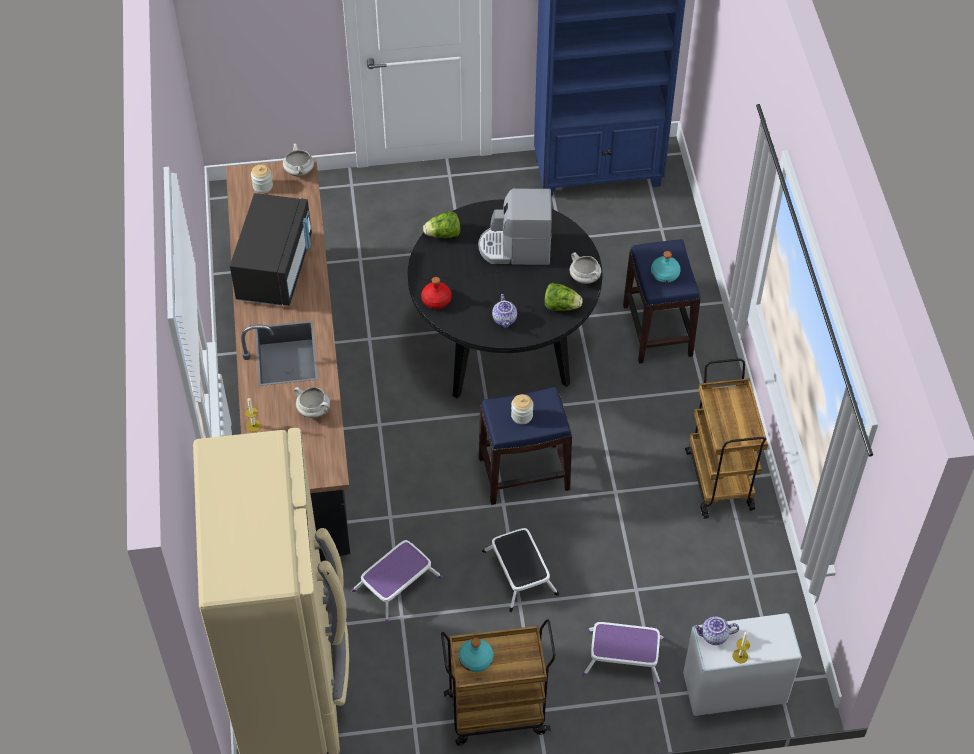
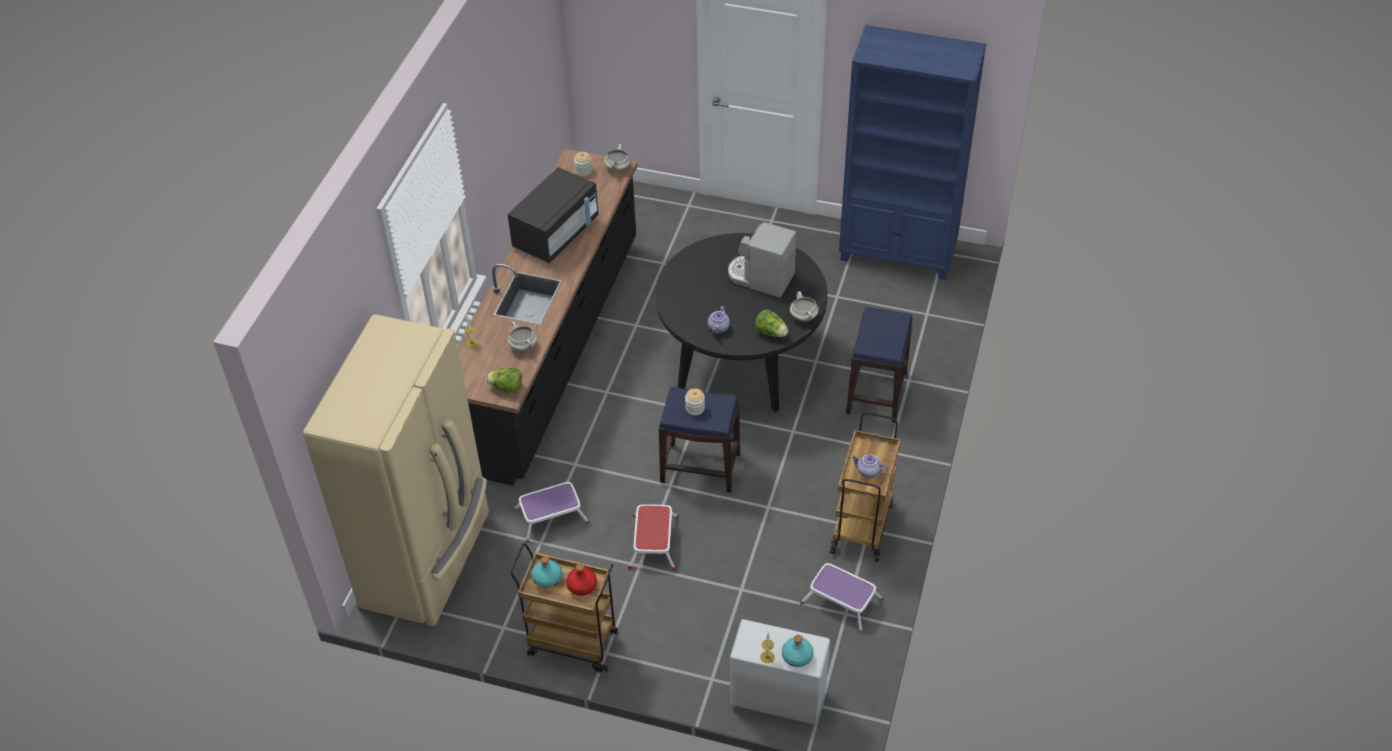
camera: 25 degrees right, 5 degrees down
(437, 300) = (673, 297): red bottle -> red bottle (582, 586)
(443, 234) = (707, 249): lettuce -> lettuce (506, 388)
(520, 572) = (654, 542): black step ladder -> red step ladder
(623, 656) = (701, 637): purple step ladder -> purple step ladder (842, 601)
(665, 274) = (879, 337): turquoise bottle -> turquoise bottle (797, 656)
(714, 636) = (754, 633): teapot -> teapot (868, 472)

